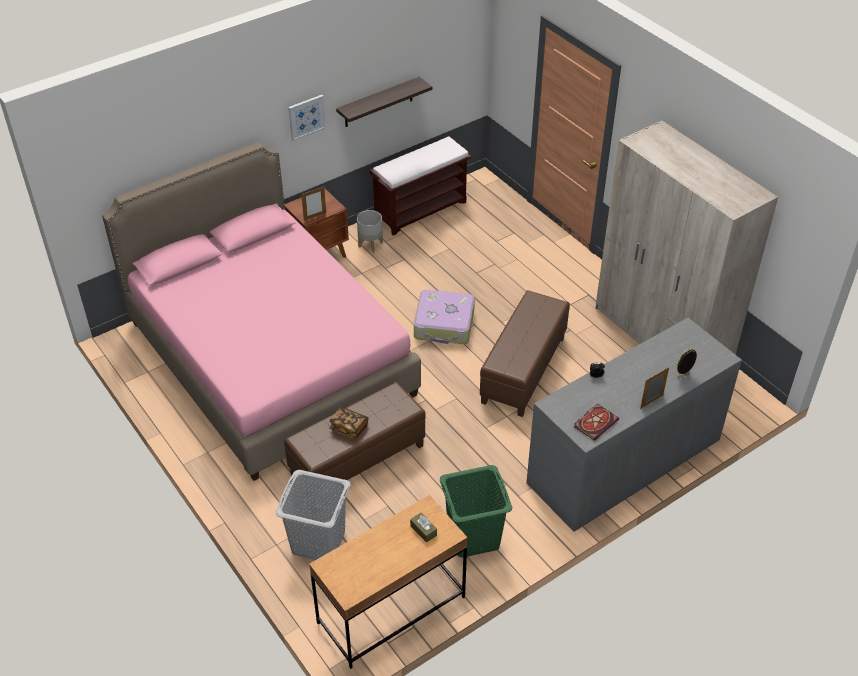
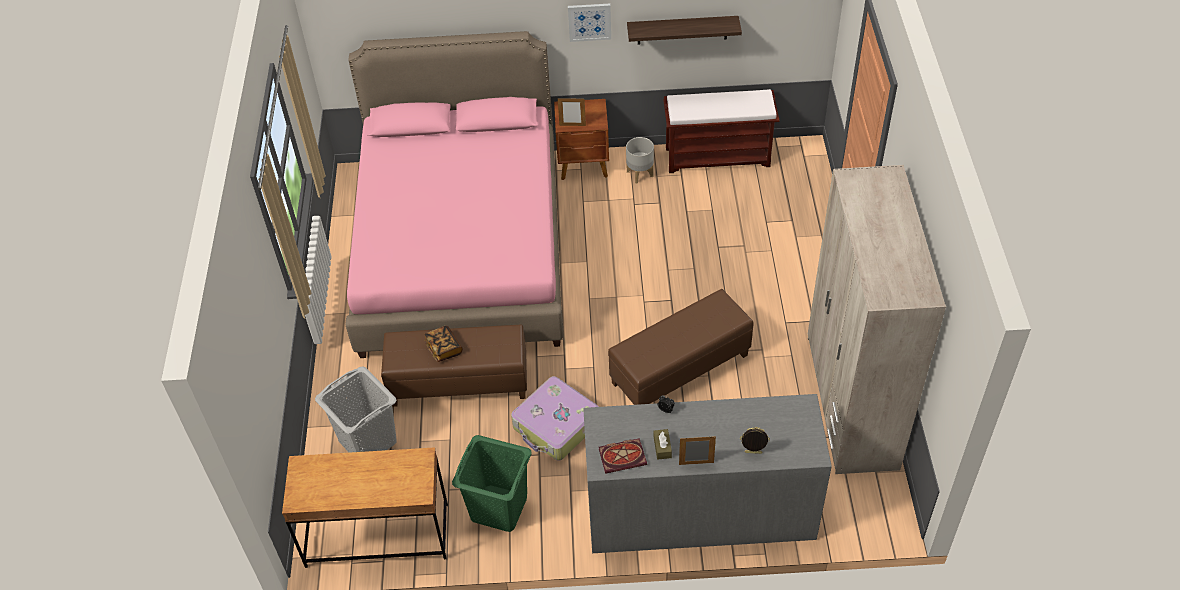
camera: 35 degrees right, 5 degrees up
(423, 530) = (402, 477): brown tissue box -> brown tissue box (662, 447)
(444, 325) = (642, 287): suitcase -> suitcase (556, 426)

